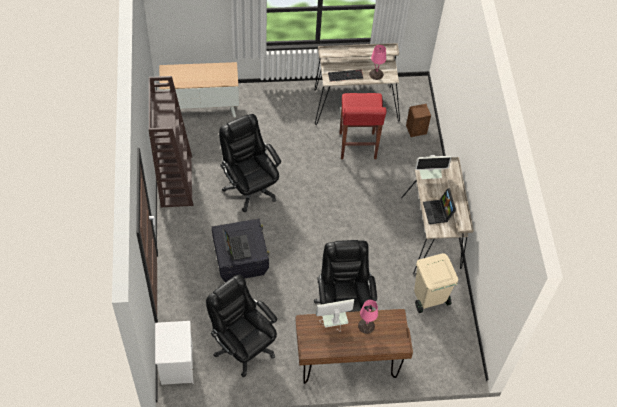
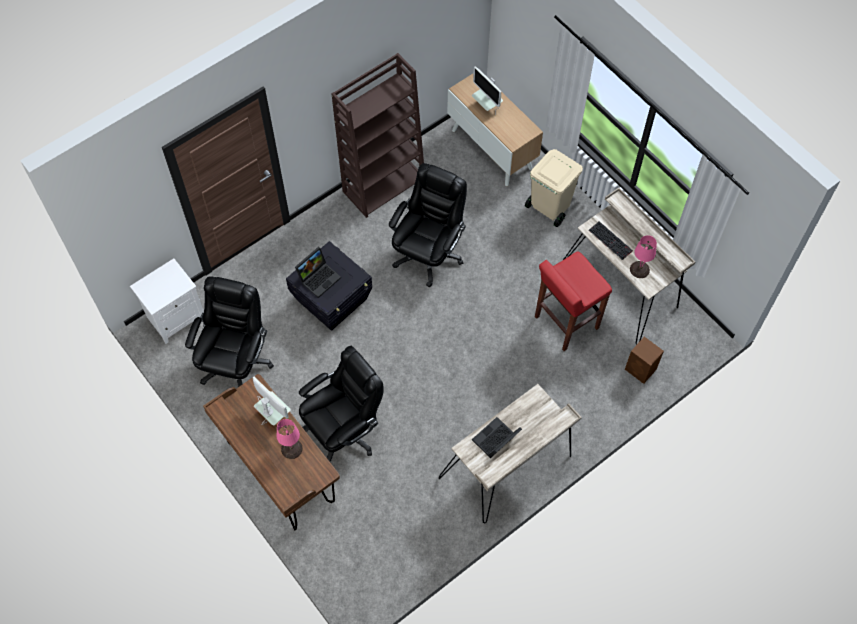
camera: 60 degrees right, 5 degrees up
(428, 177) = (537, 404): monitor -> monitor (487, 106)
(429, 298) = (419, 510): beige trash can -> beige trash can (549, 208)

